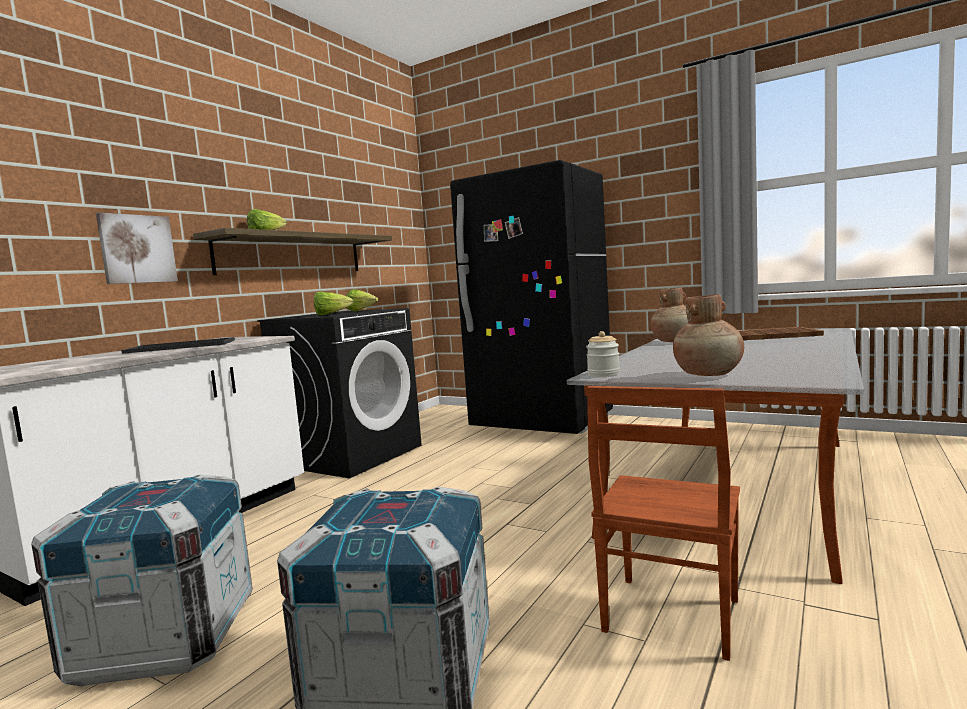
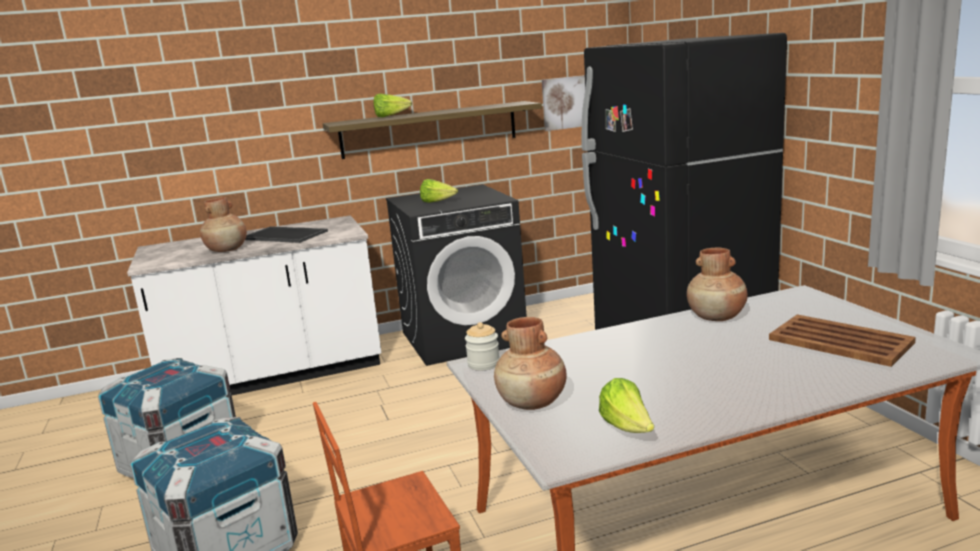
camera: 40 degrees right, 10 degrees up
(128, 356) = (227, 250): none -> brown vase
(137, 249) = (273, 143): picture -> picture (565, 102)
(362, 311) = (475, 197): lettuce -> lettuce (627, 428)

